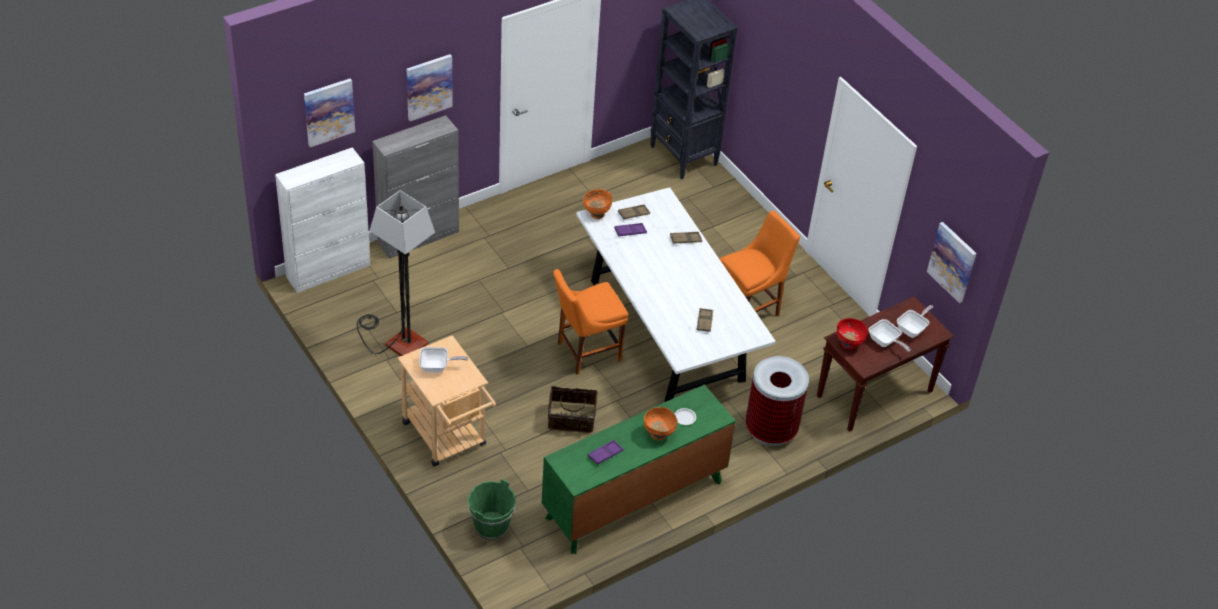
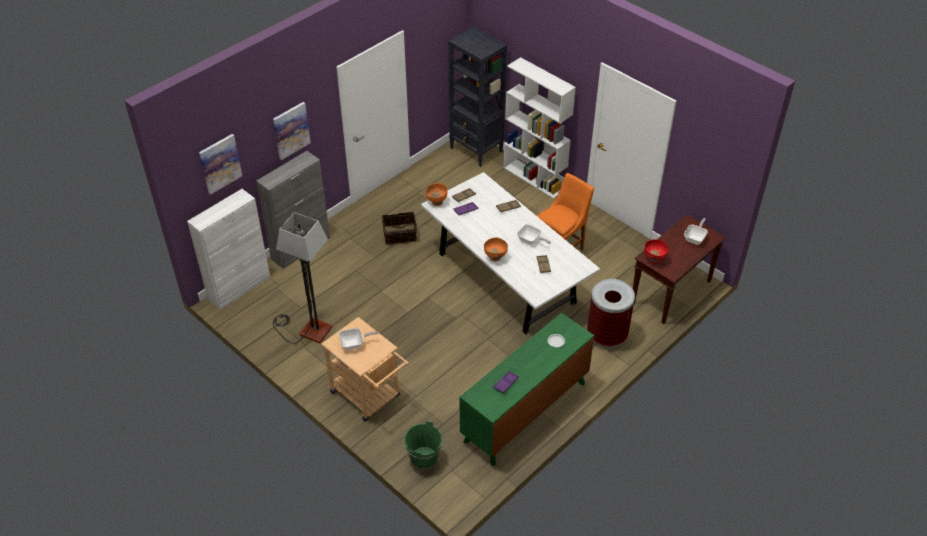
camera: 10 degrees left, 0 degrees up
(571, 419) = (458, 361): basket -> basket (400, 235)
(585, 352) = (452, 307): orange chair -> none
(658, 434) = (540, 359): orange bowl -> orange bowl (495, 257)
(748, 209) = (534, 178): none -> white bookcase
(885, 342) = (679, 252): frying pan -> frying pan (530, 241)
(952, 262) = (717, 182): picture -> none

